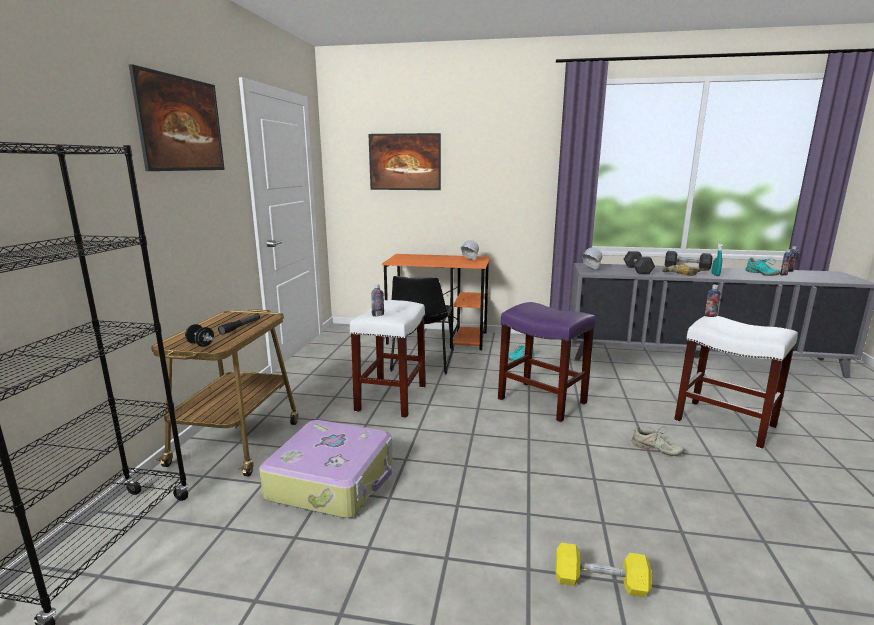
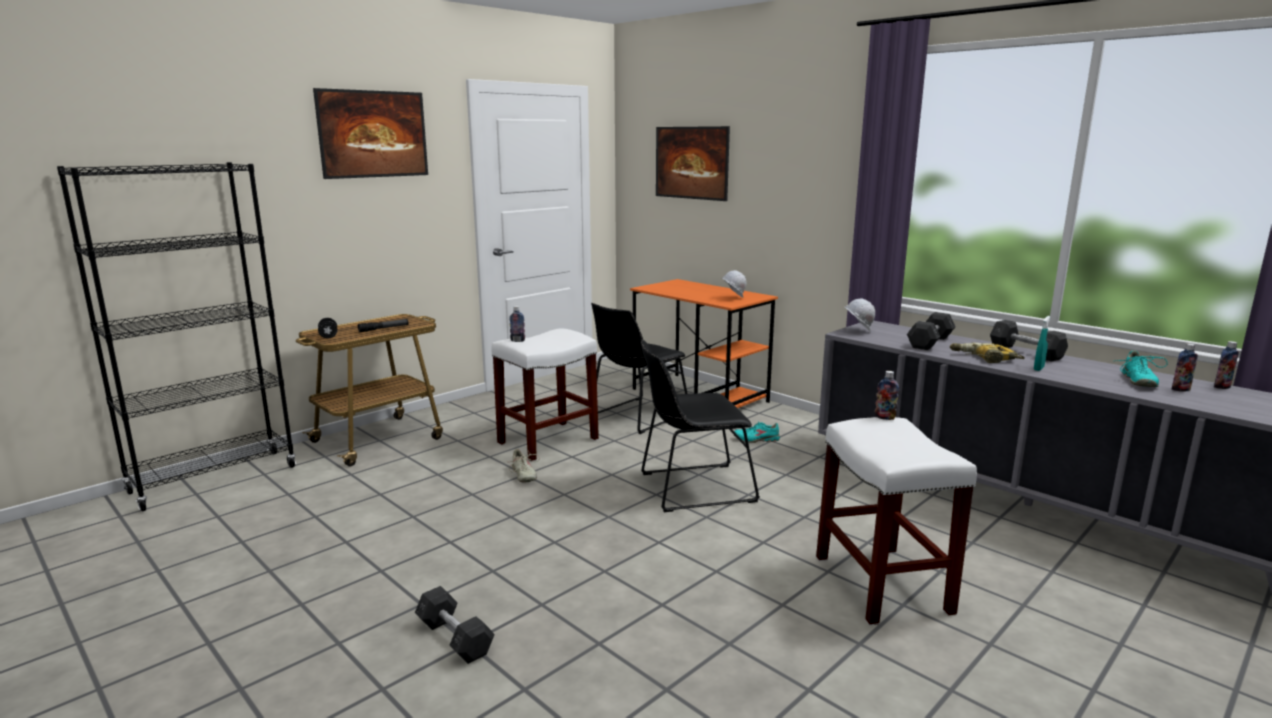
camera: 35 degrees right, 0 degrees up
(333, 480) = (396, 489): suitcase -> none
(541, 401) = (692, 488): purple stool -> black chair
(600, 582) = (454, 638): yellow dumbbell -> grey dumbbell
(656, 449) = (727, 574): beige shoe -> beige shoe (523, 475)

